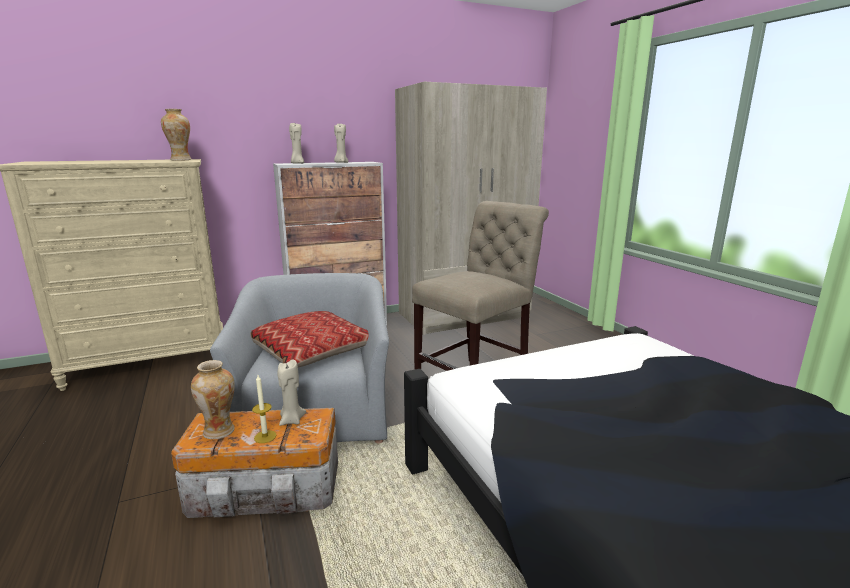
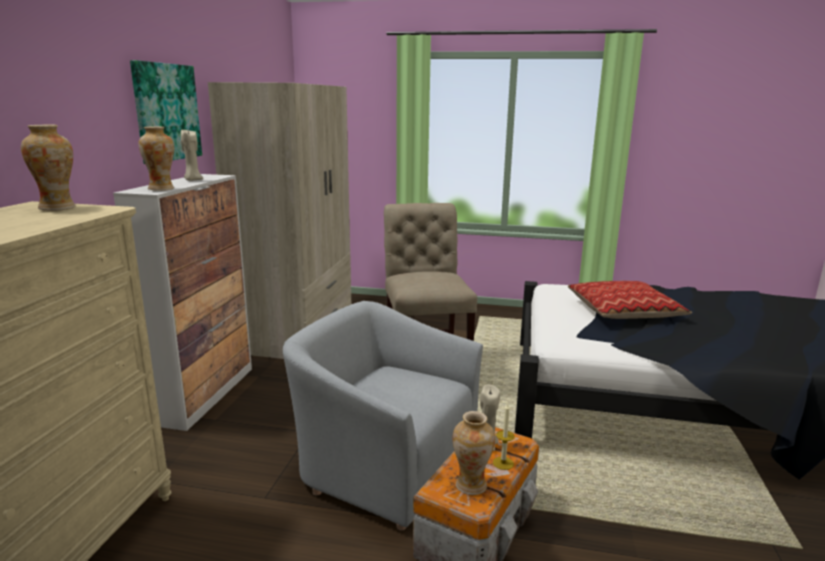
camera: 55 degrees left, 0 degrees up
(297, 163) = (161, 189): beige candle -> vase
(311, 350) = (398, 391): pillow -> pillow (624, 311)
(343, 112) = (166, 112): none -> picture

